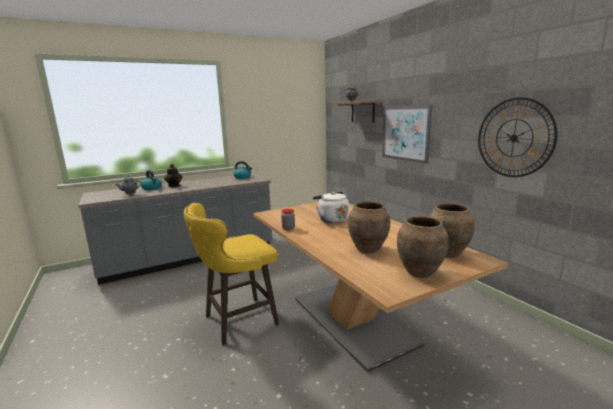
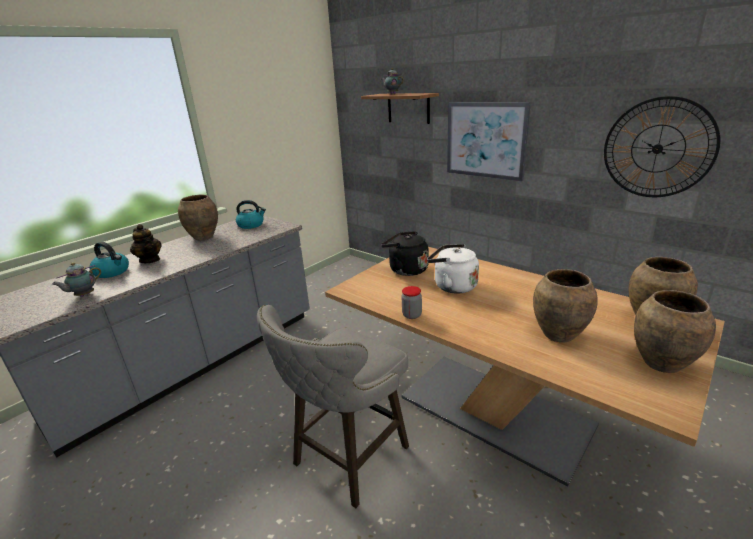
camera: 20 degrees left, 10 degrees up
(211, 180) = (203, 237): none -> brown vase
(237, 321) = (347, 459): yellow stool -> grey stool
(313, 209) = (406, 269): none -> black kettle

